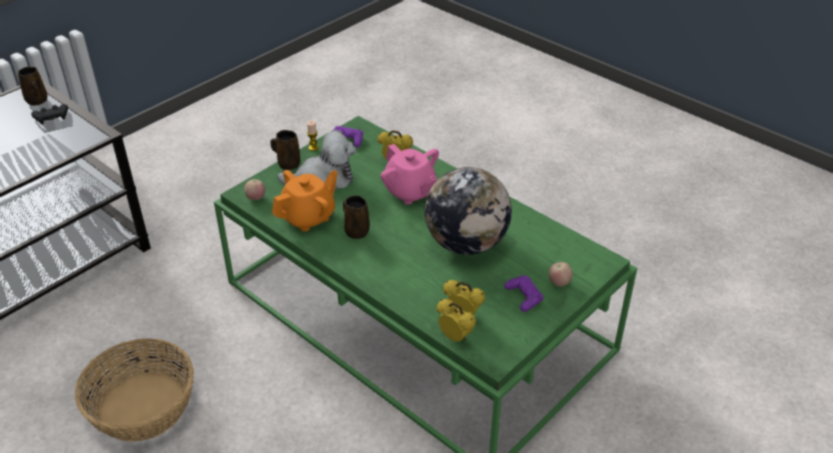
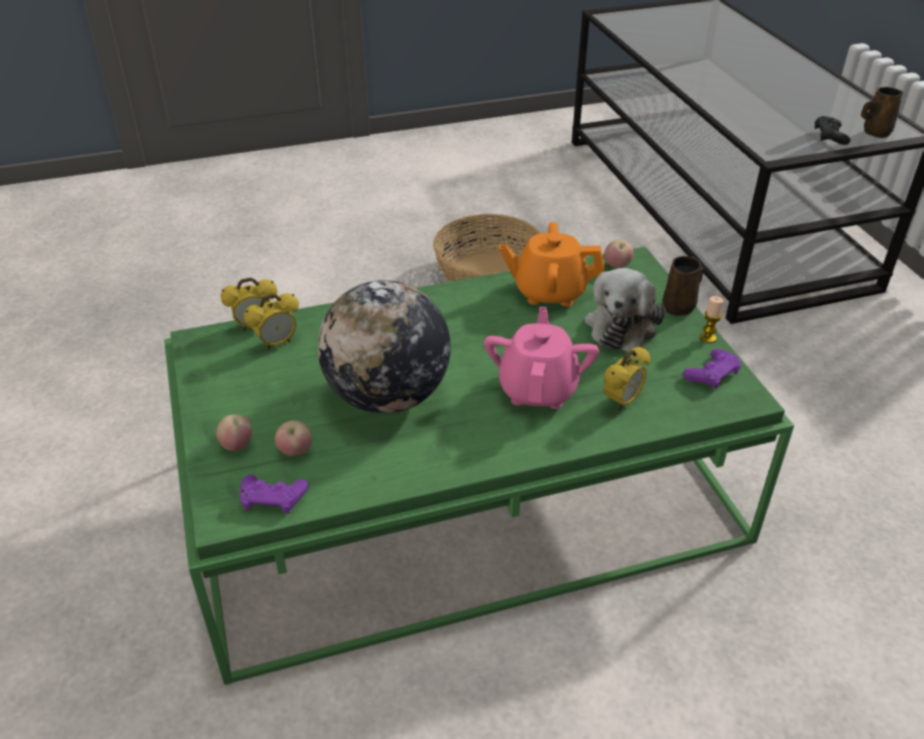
camera: 120 degrees right, 0 degrees up
(308, 217) = (549, 292): orange teapot -> orange teapot turned 105 degrees clockwise
(356, 231) = (493, 318): brown mug -> none
(410, 192) = (538, 389): pink teapot -> pink teapot turned 105 degrees clockwise
(524, 296) = (251, 403): purple game controller -> purple game controller (273, 498)
(540, 258) = (295, 451): none -> apple

